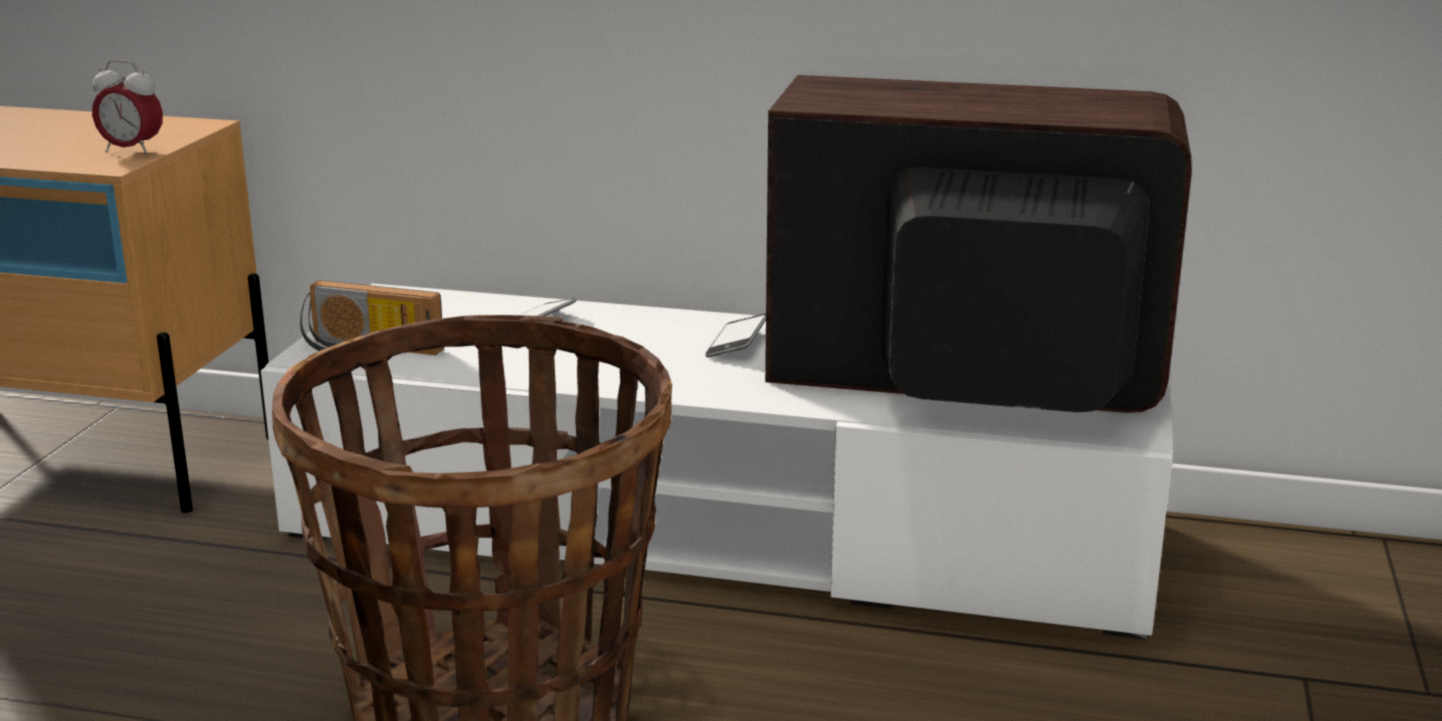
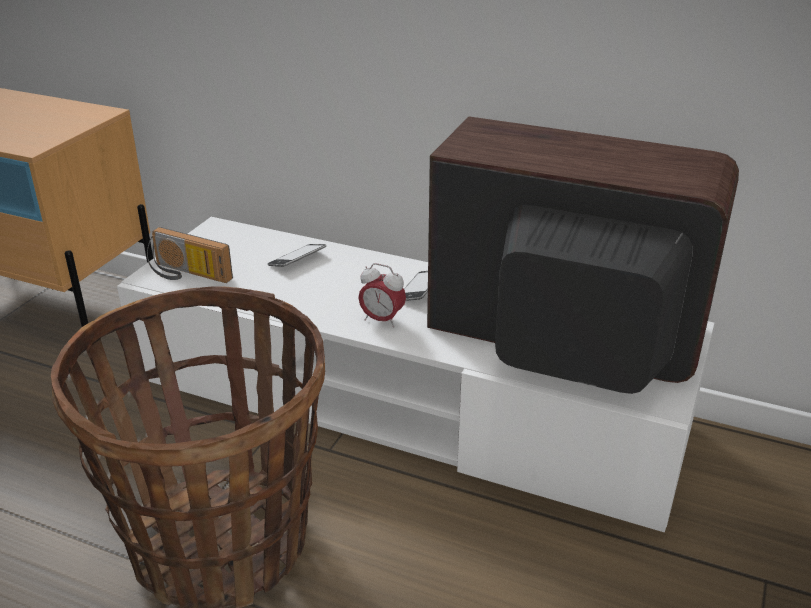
camera: 10 degrees right, 10 degrees up
(132, 151) = (50, 135): alarm clock -> alarm clock (382, 320)

